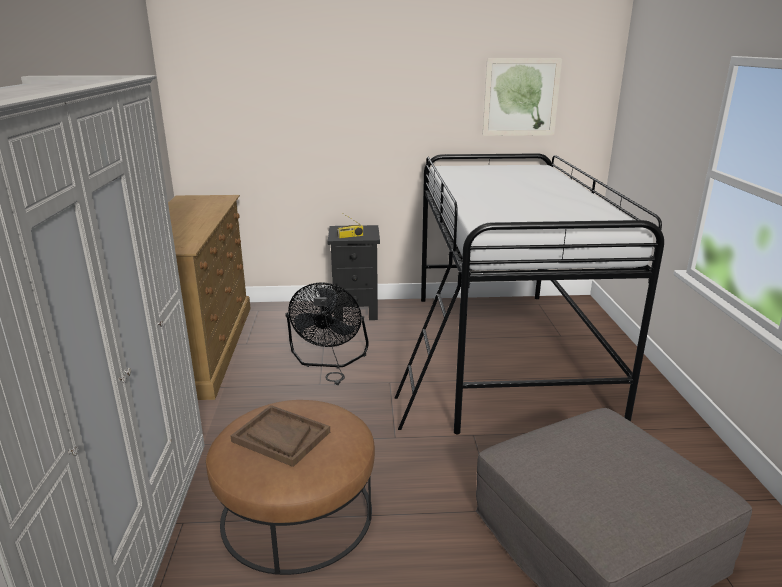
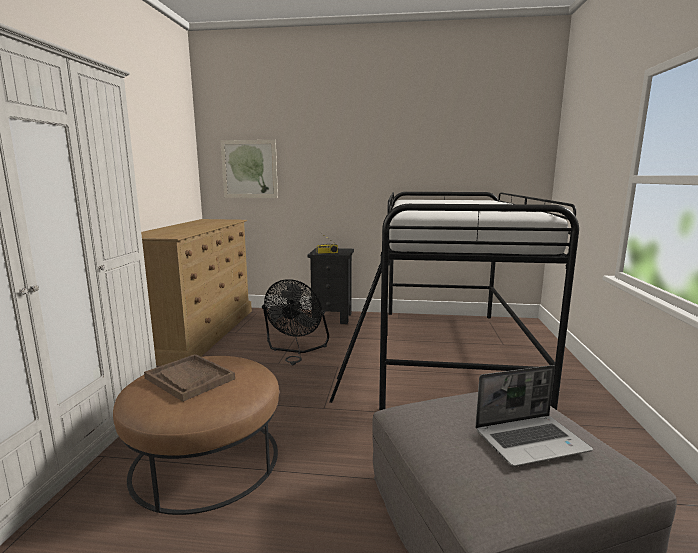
camera: 10 degrees right, 10 degrees down
(521, 97) = (471, 146): picture -> picture (249, 169)
(634, 471) = (531, 440): none -> laptop

